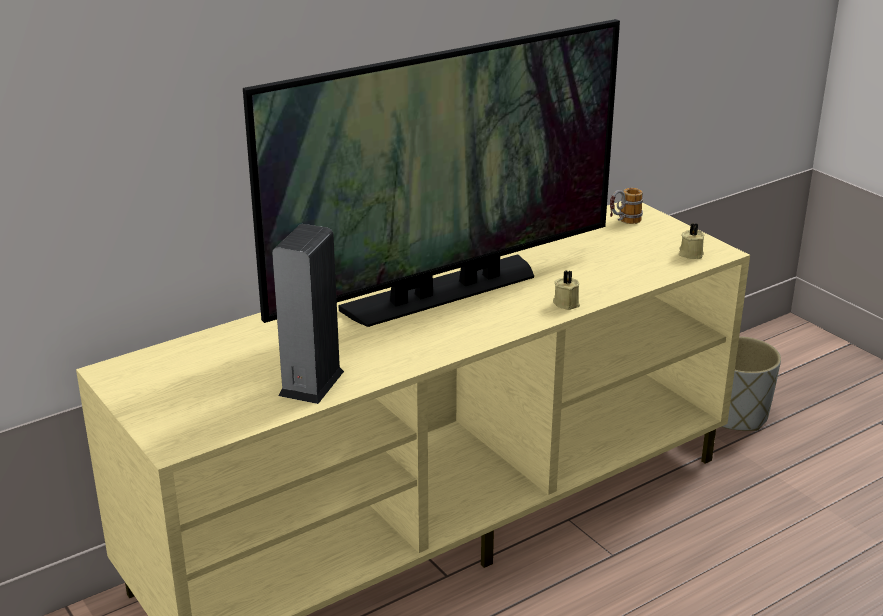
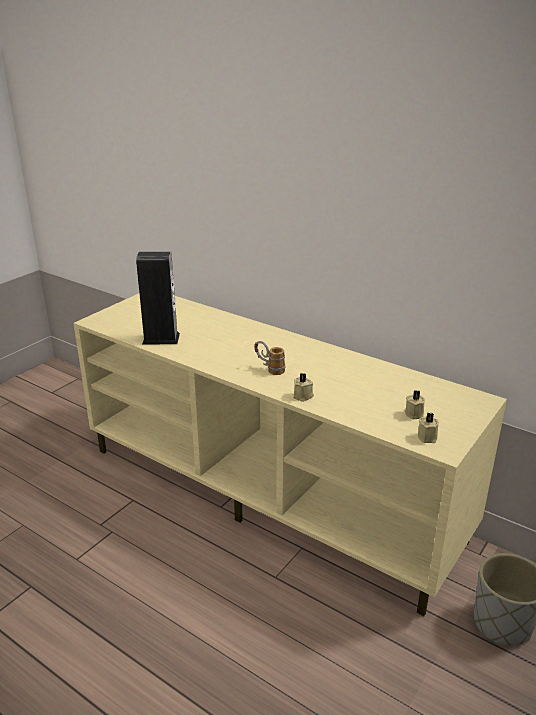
camera: 70 degrees right, 0 degrees up
(442, 292) = (285, 353): television -> none
(623, 222) = (454, 400): mug -> mug (269, 369)
(640, 249) = (415, 413): none -> beige candle

